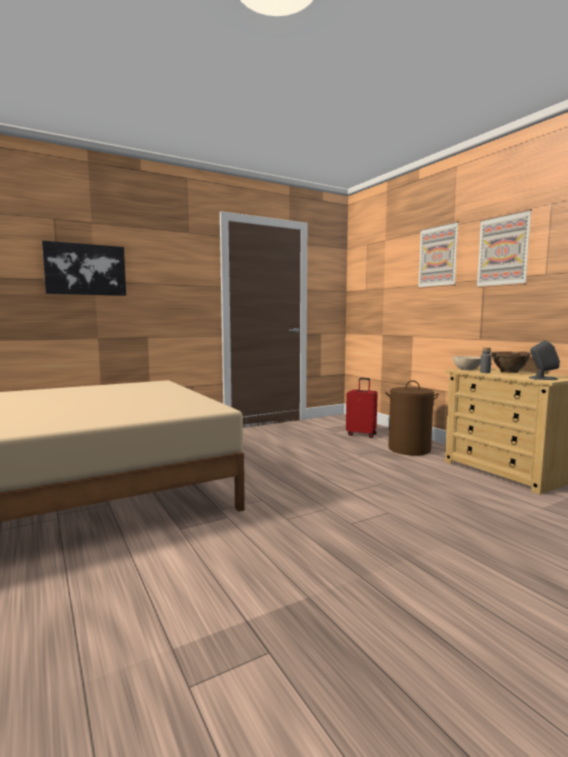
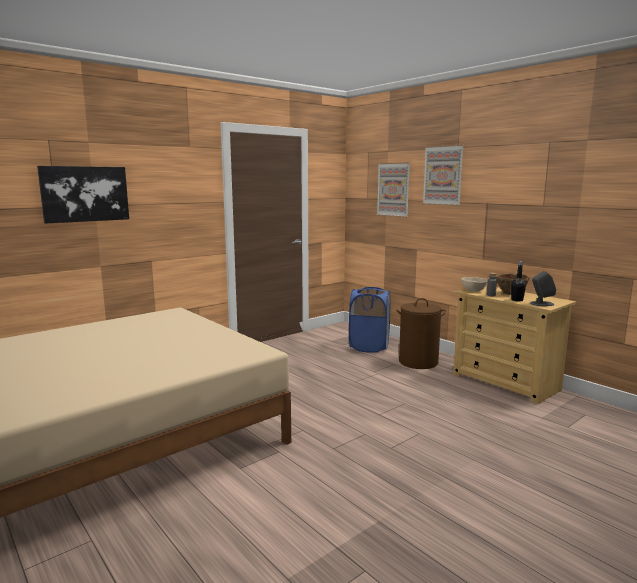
camera: 10 degrees left, 5 degrees up
(361, 434) = (369, 347): red suitcase -> blue laundry basket
(503, 250) = (505, 179): picture -> picture (393, 189)
(514, 376) = (517, 300): none -> black bottle

